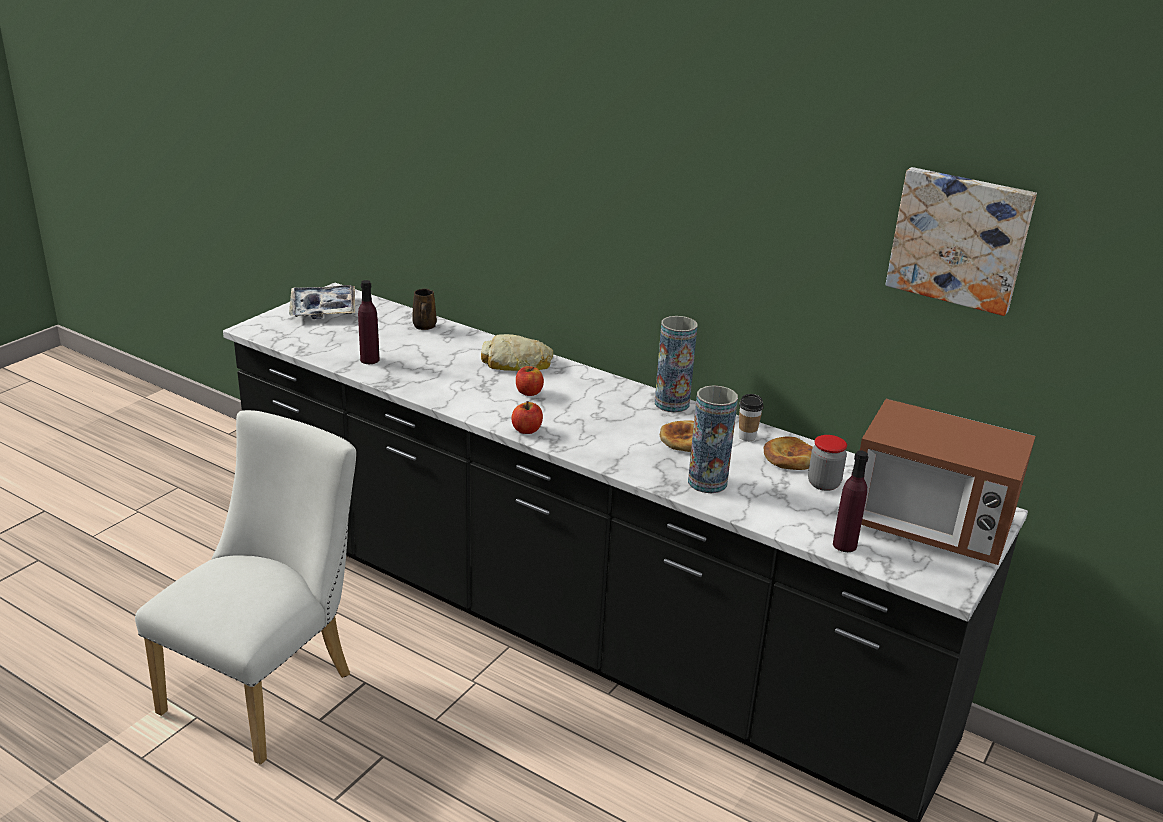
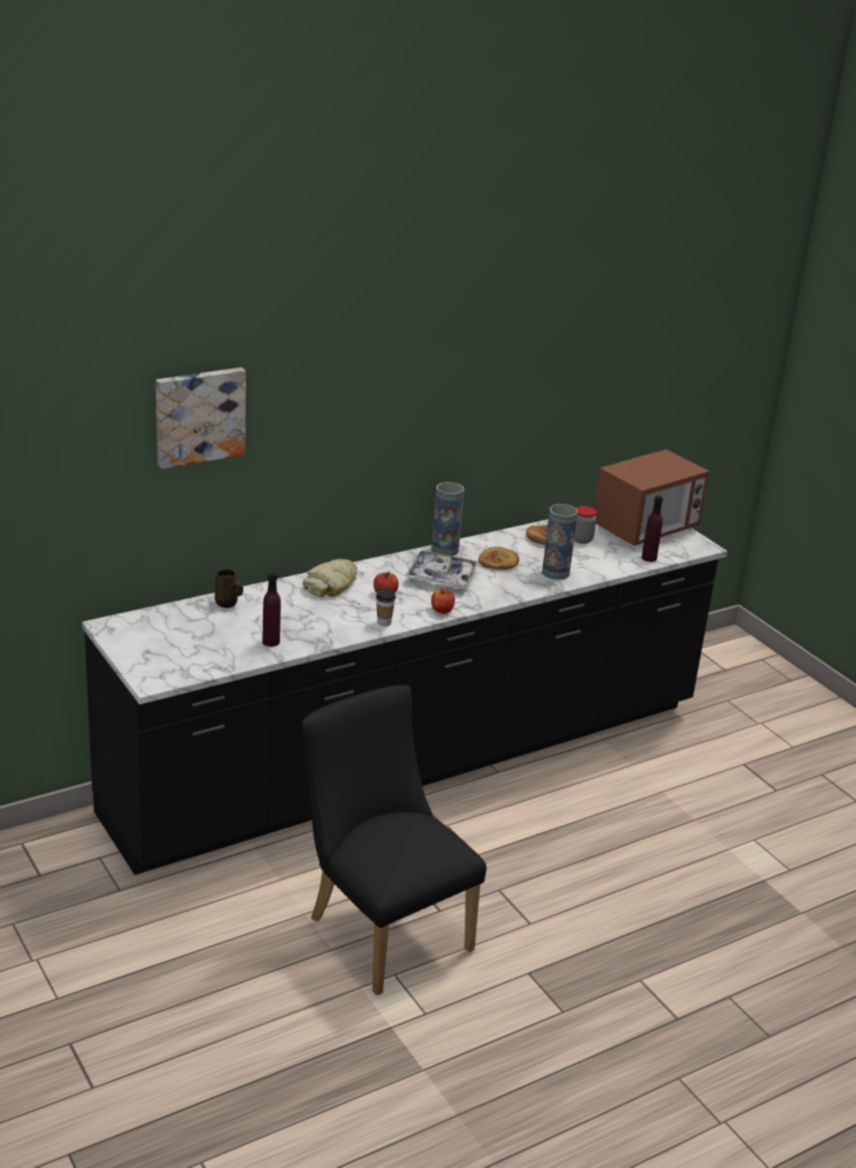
camera: 65 degrees left, 0 degrees up
(268, 686) = (382, 928): white chair -> black chair
(323, 309) = (142, 639): tray -> tray (441, 577)
(747, 437) = (509, 541): cup -> cup (384, 623)
(960, 239) = (599, 355): picture -> picture (199, 415)

